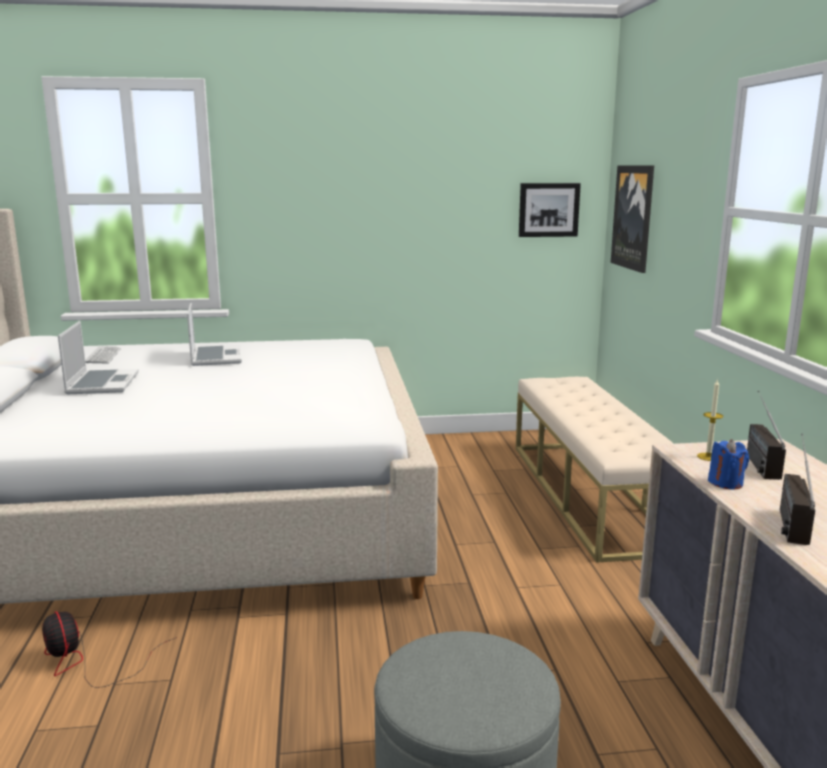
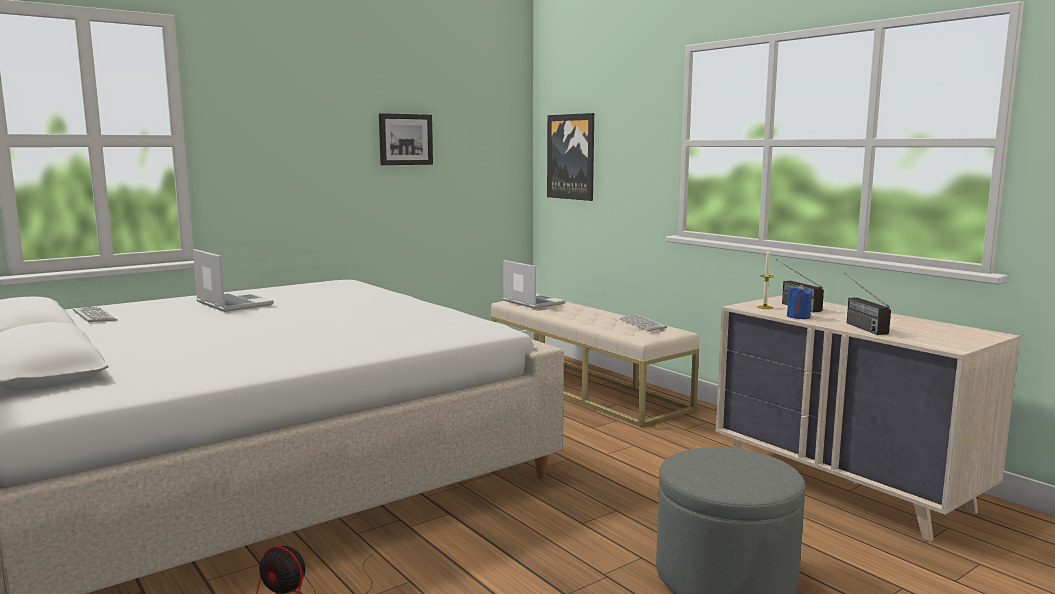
camera: 30 degrees left, 5 degrees down
(102, 383) = (153, 334): laptop -> laptop (532, 302)
(548, 210) = (490, 153): picture -> picture (405, 139)
(641, 435) = (642, 324): none -> keyboard

